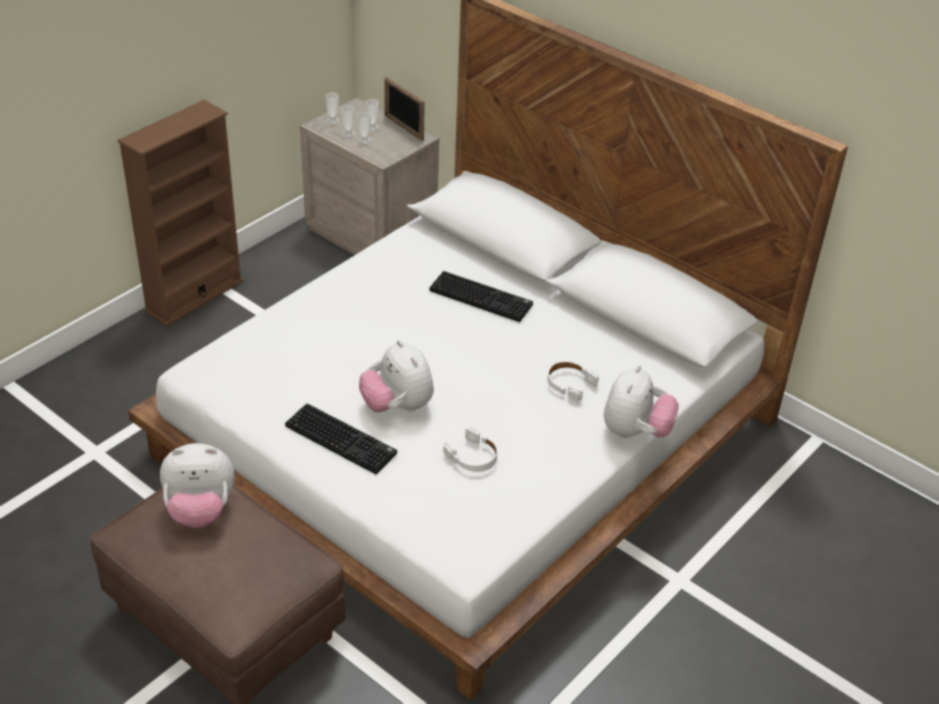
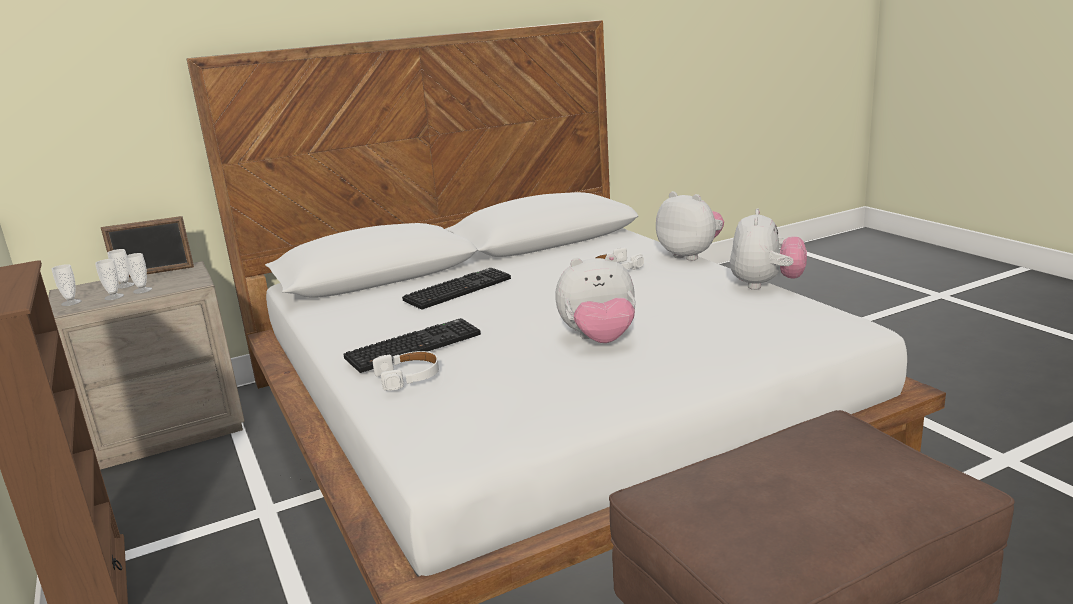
camera: 65 degrees left, 20 degrees down
(200, 510) = (730, 491): plush toy -> plush toy (765, 285)
(343, 439) = (643, 368): keyboard -> keyboard (414, 345)
(473, 457) = (701, 310): white headphones -> white headphones (409, 376)

